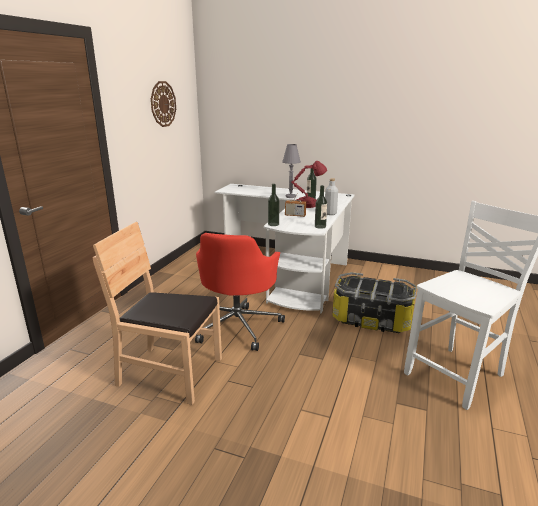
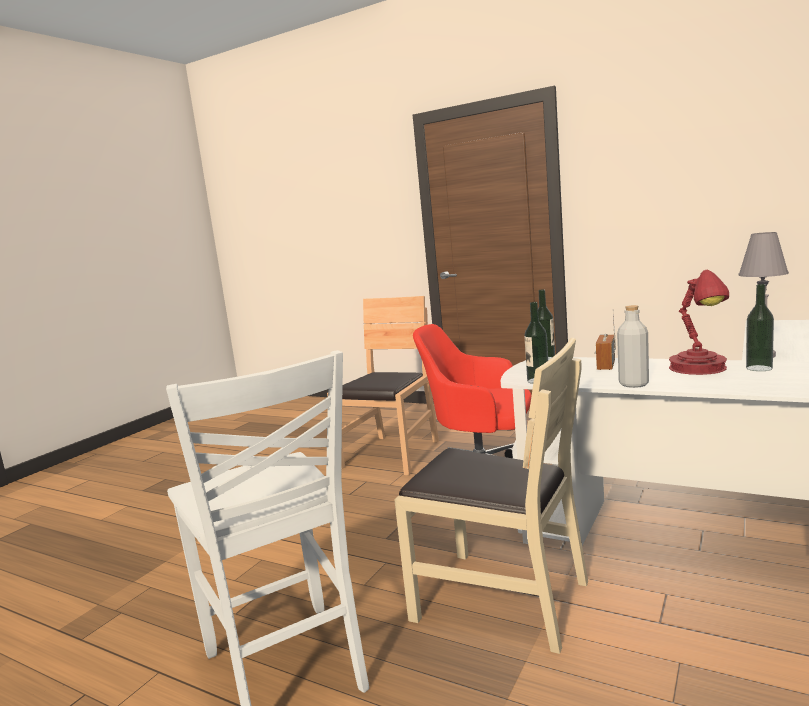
camera: 100 degrees right, 10 degrees down
(163, 104) = (704, 161): wall clock -> none
(372, 319) = (500, 599): storage box -> beige chair

